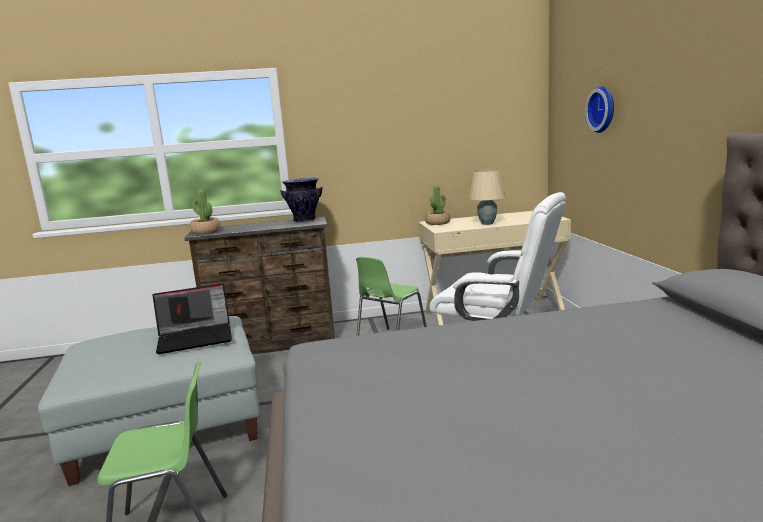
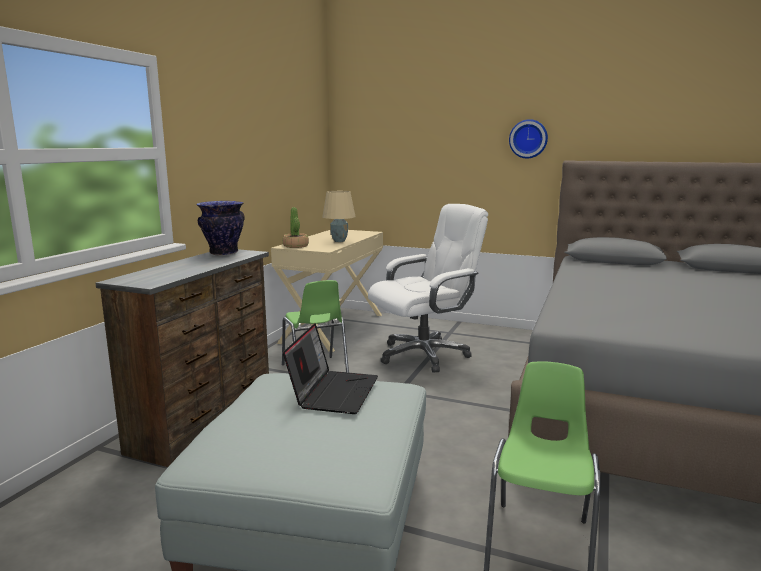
camera: 60 degrees left, 0 degrees up
(206, 232) = (150, 280): potted plant -> none
(603, 109) = (416, 142): wall clock -> wall clock (528, 139)

